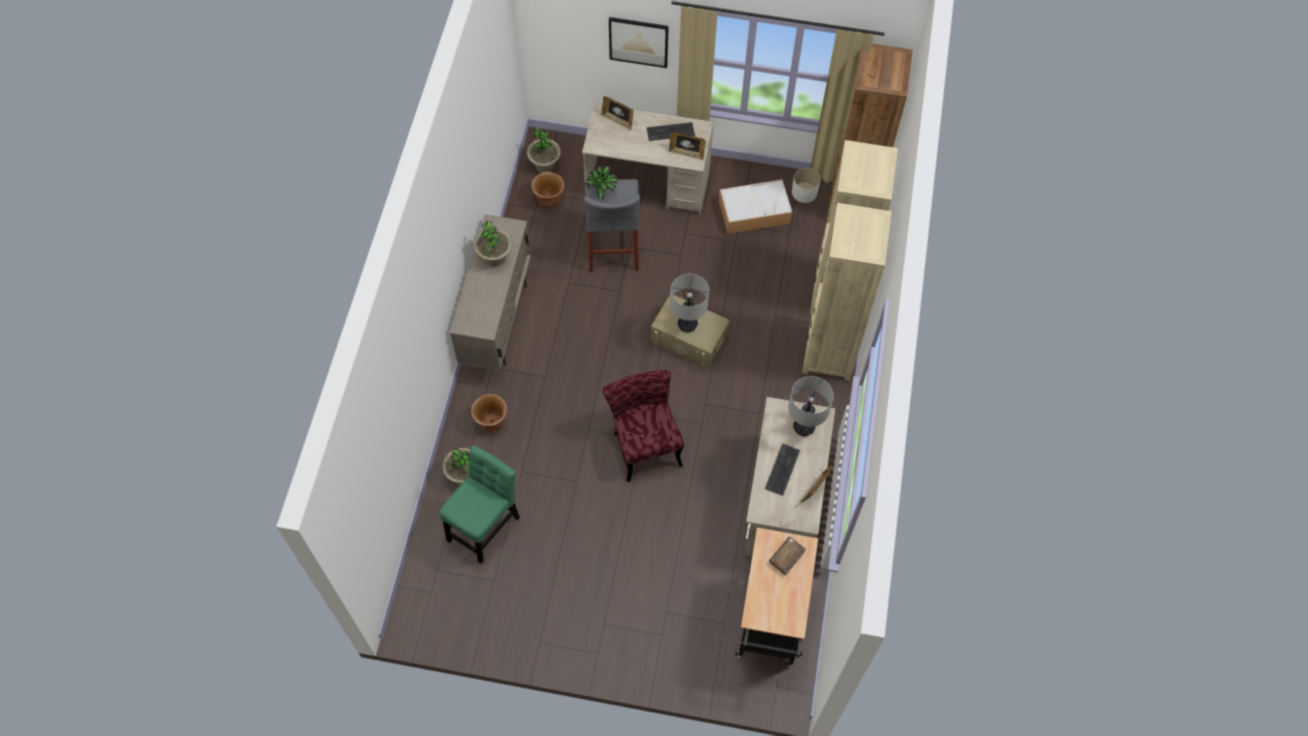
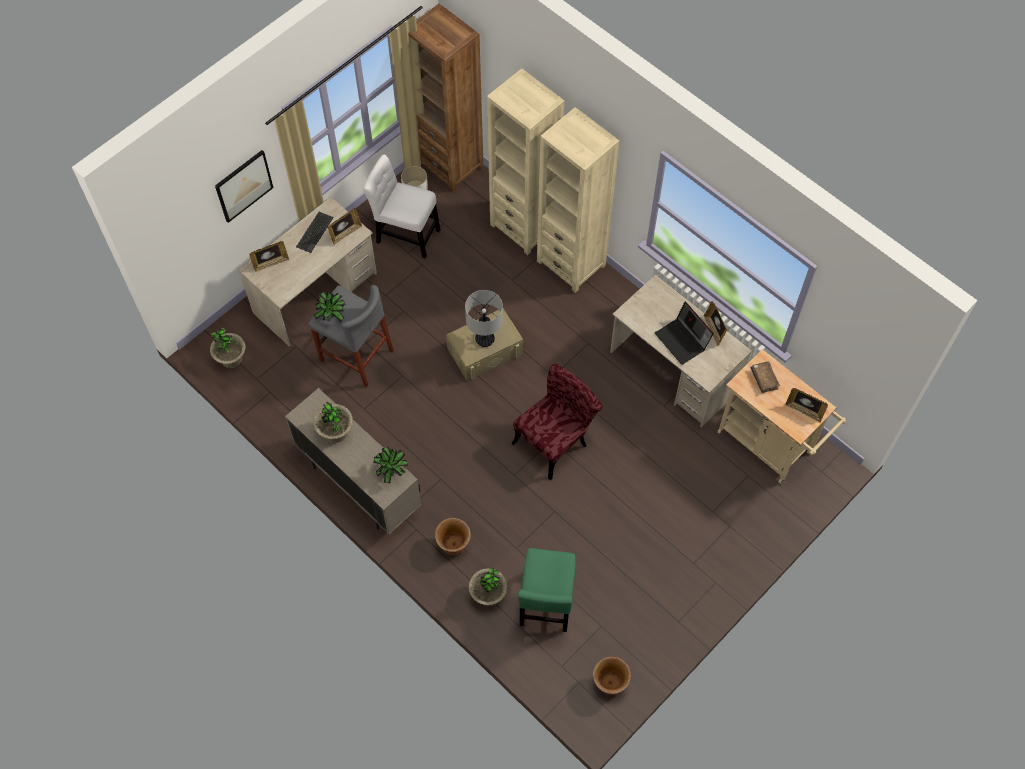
camera: 55 degrees left, 0 degrees up
(485, 525) = (546, 604): green chair -> green chair turned 150 degrees counterclockwise
(487, 317) = (391, 471): none -> potted plant
(549, 200) = (270, 376): brown planter -> brown planter (610, 683)
(644, 442) = (555, 440): red chair -> red chair turned 120 degrees clockwise
(755, 211) = (405, 234): storage box -> white chair
(769, 625) = (769, 445): black cart -> beige cart
(779, 610) = (804, 410): none -> picture frame
(783, 469) = (682, 341): keyboard -> laptop
(804, 428) = (657, 305): table lamp -> none

